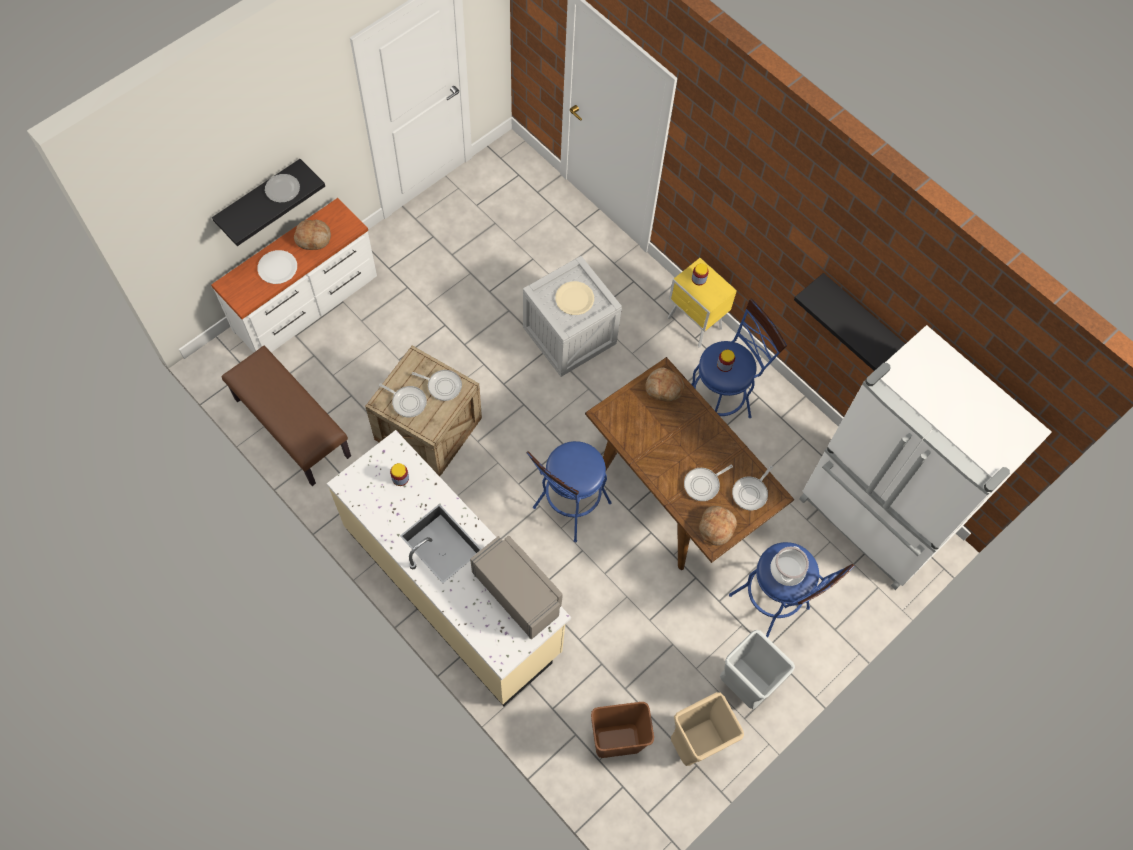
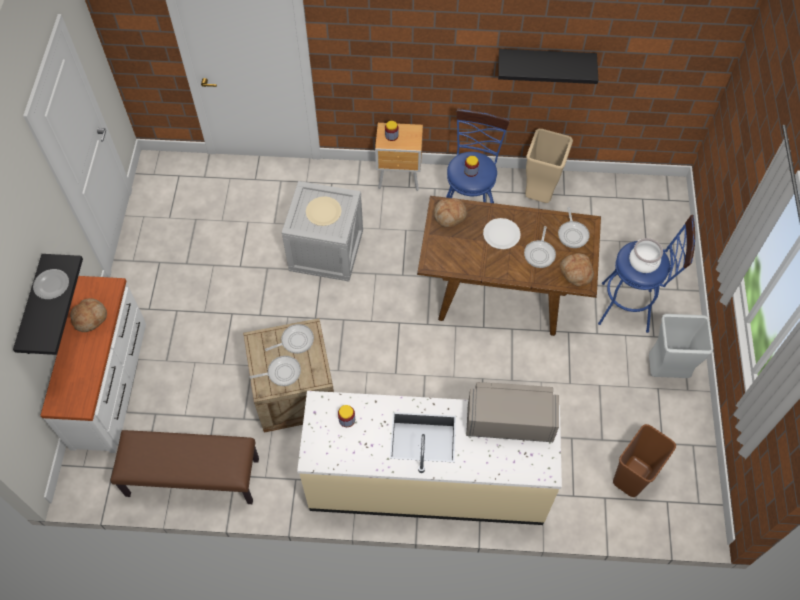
camera: 40 degrees left, 5 degrees down
(277, 267) = (83, 360): white plate -> white plate (501, 234)
(568, 510) = (445, 361): blue stool -> none
(695, 325) = (400, 179): yellow nightstand -> brown nightstand
(695, 744) = (678, 433): beige trash can -> beige trash can (540, 194)
(873, 519) = (628, 207): white fridge -> none

